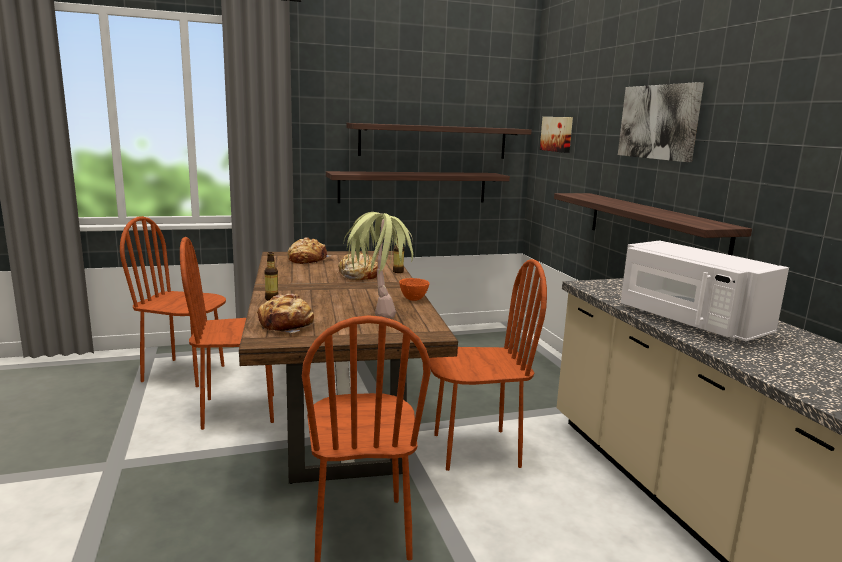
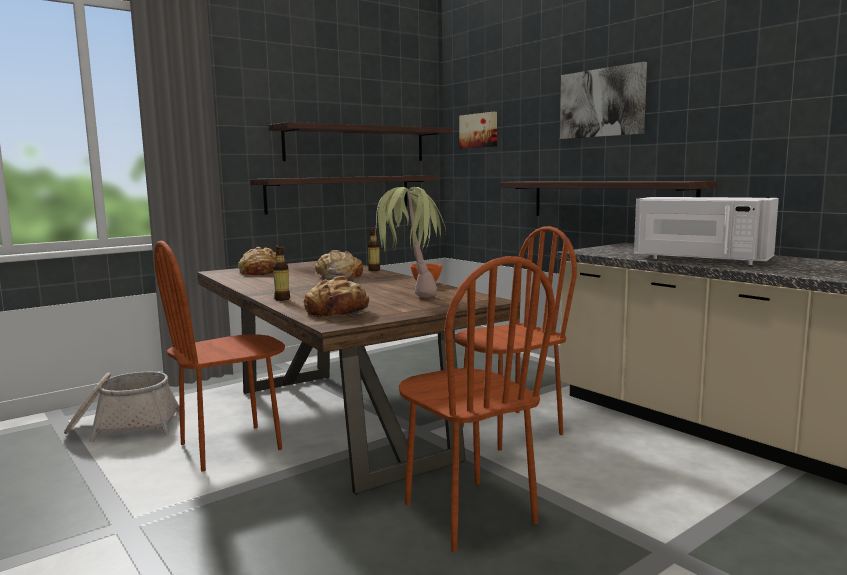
camera: 20 degrees left, 5 degrees down
(184, 373) = (124, 426): brown chair -> basket

